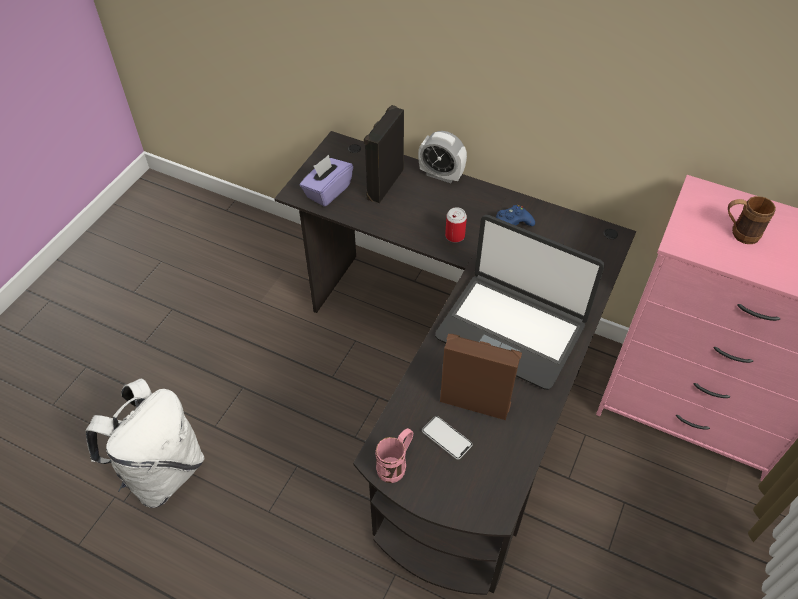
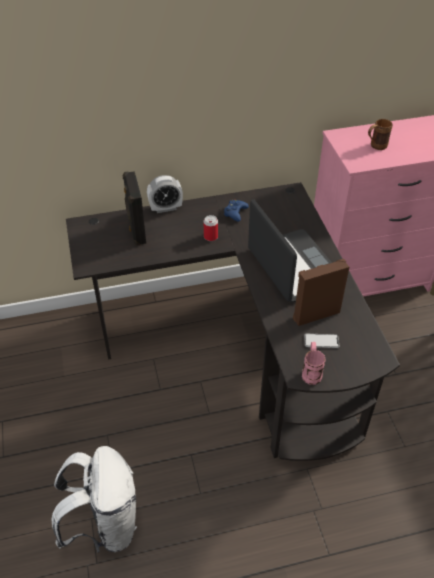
camera: 40 degrees left, 5 degrees down
(327, 191) = (105, 254): purple tissue box -> none
(511, 329) = (294, 267): laptop -> laptop turned 105 degrees counterclockwise

